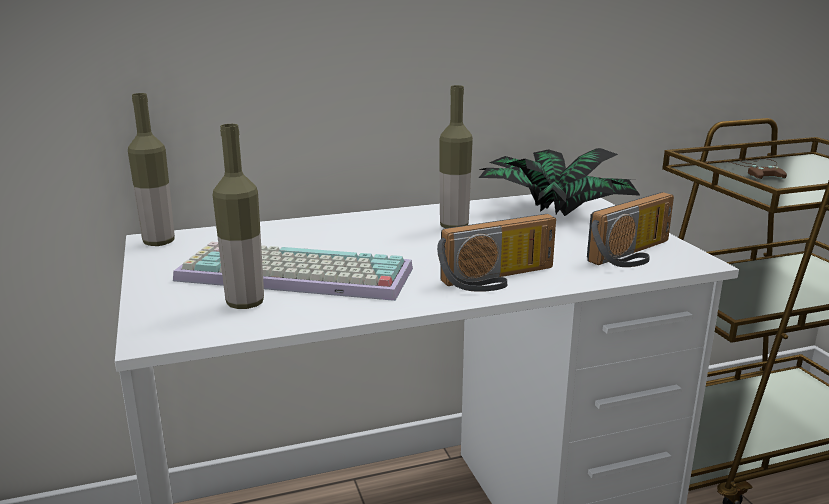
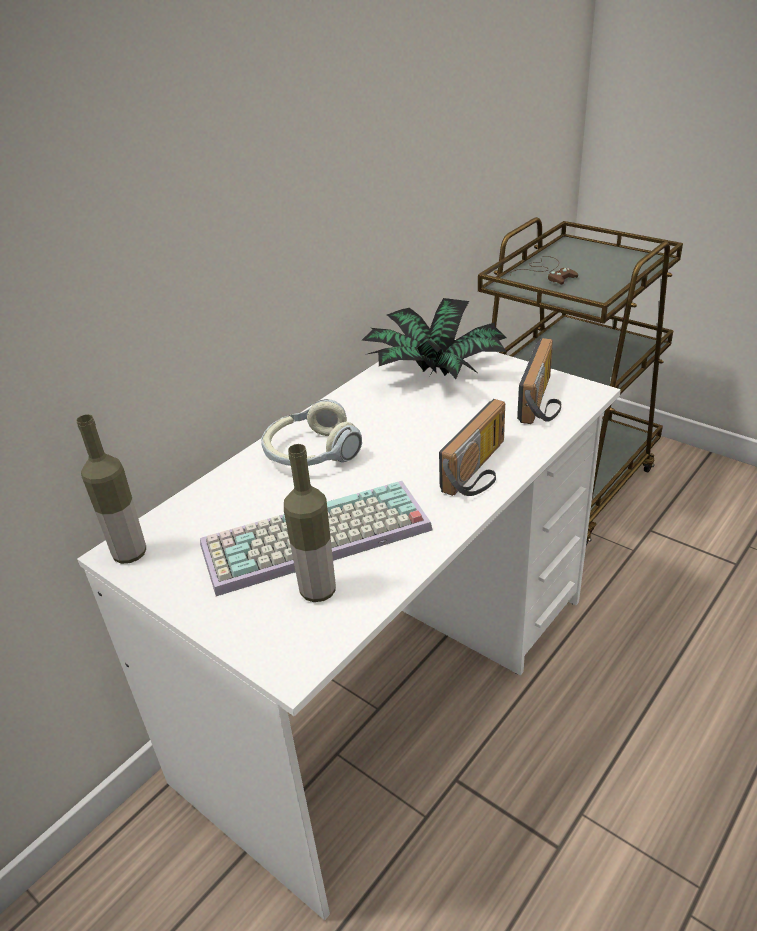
camera: 30 degrees left, 15 degrees up
(370, 230) = (311, 453): none -> headphones
(454, 226) = (377, 420): bottle -> none

